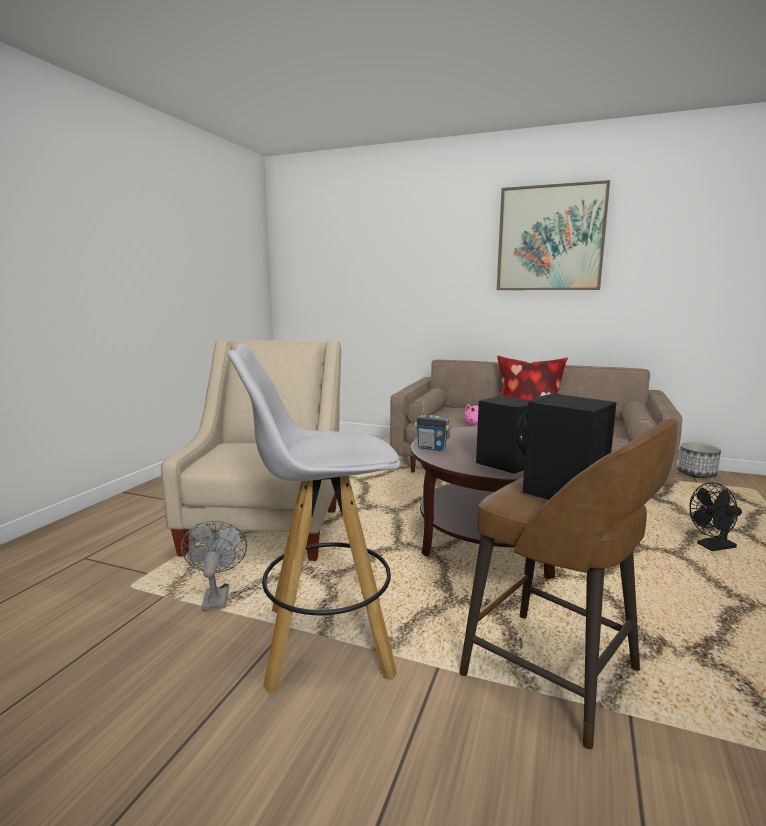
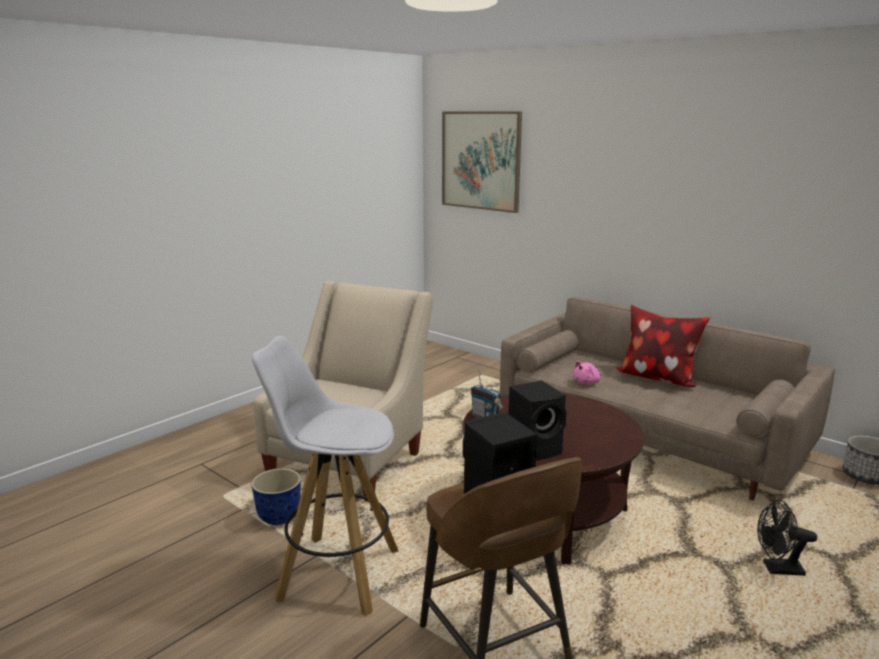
camera: 20 degrees right, 5 degrees up
(216, 596) = (278, 517): grey fan -> planter
(550, 238) = (714, 169): picture -> picture (481, 160)

